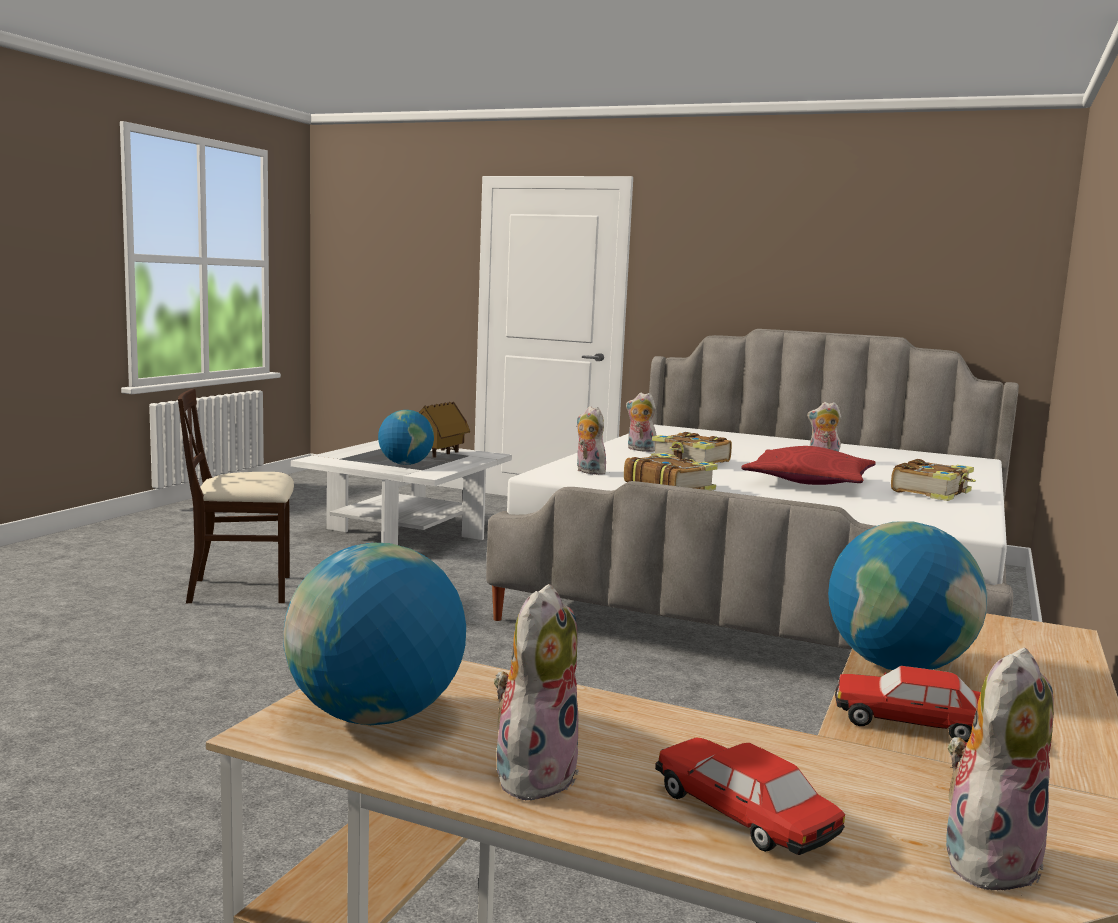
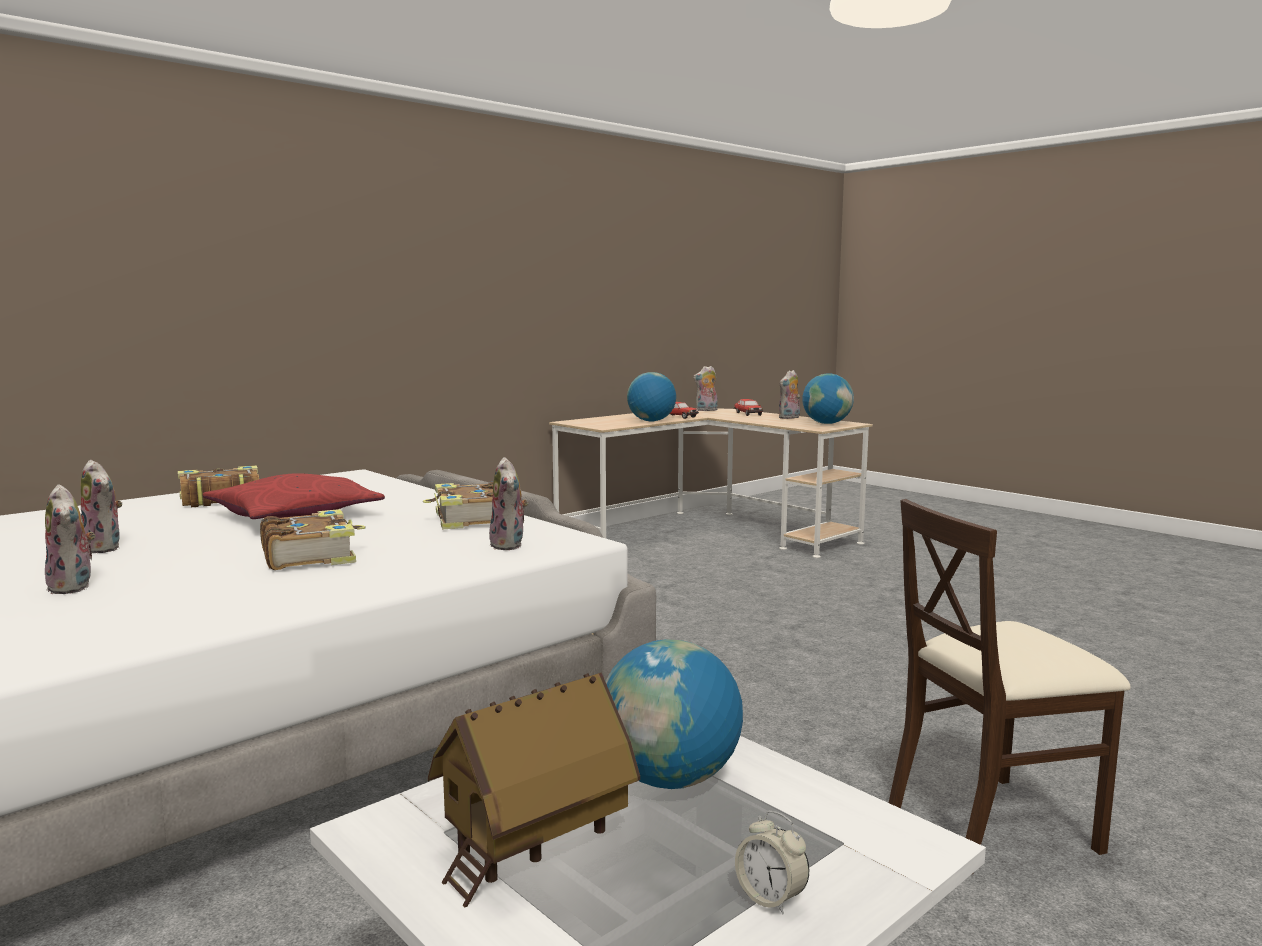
camera: 155 degrees left, 0 degrees up
(242, 589) = (991, 824): beige chair -> beige chair turned 150 degrees clockwise
(360, 452) = (771, 898): none -> alarm clock
(639, 450) = (303, 588): plush toy -> plush toy (74, 587)

